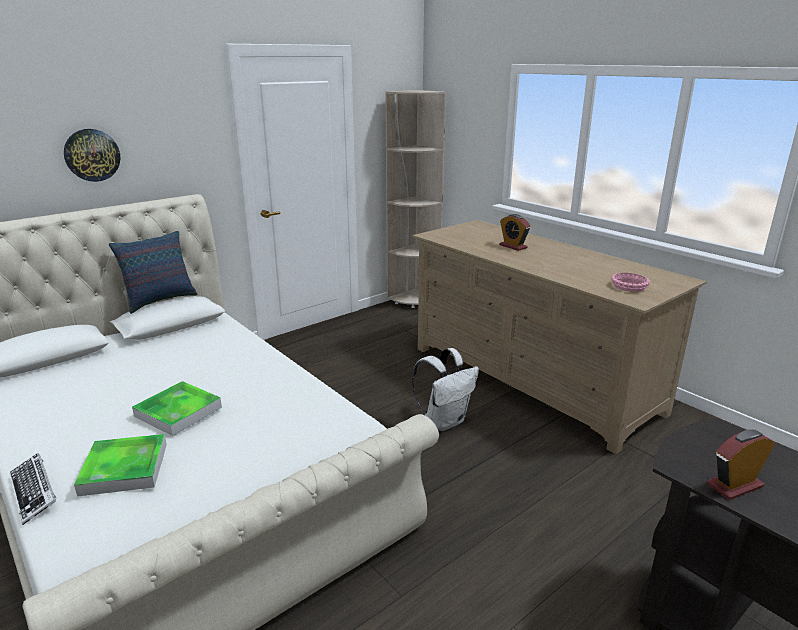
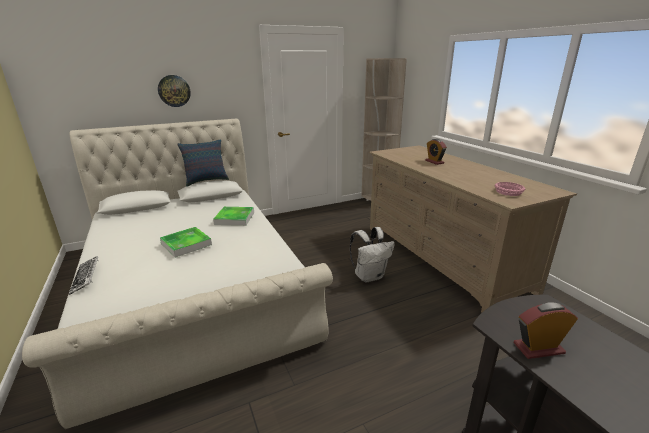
camera: 15 degrees right, 0 degrees up
(124, 469) = (138, 272): tray -> tray (234, 218)

